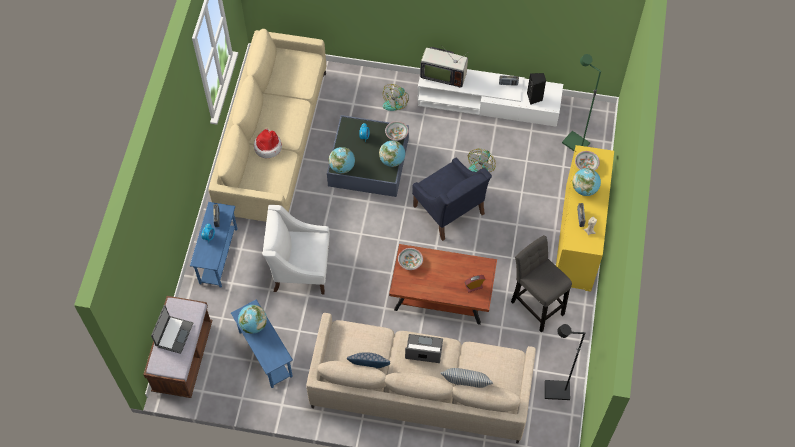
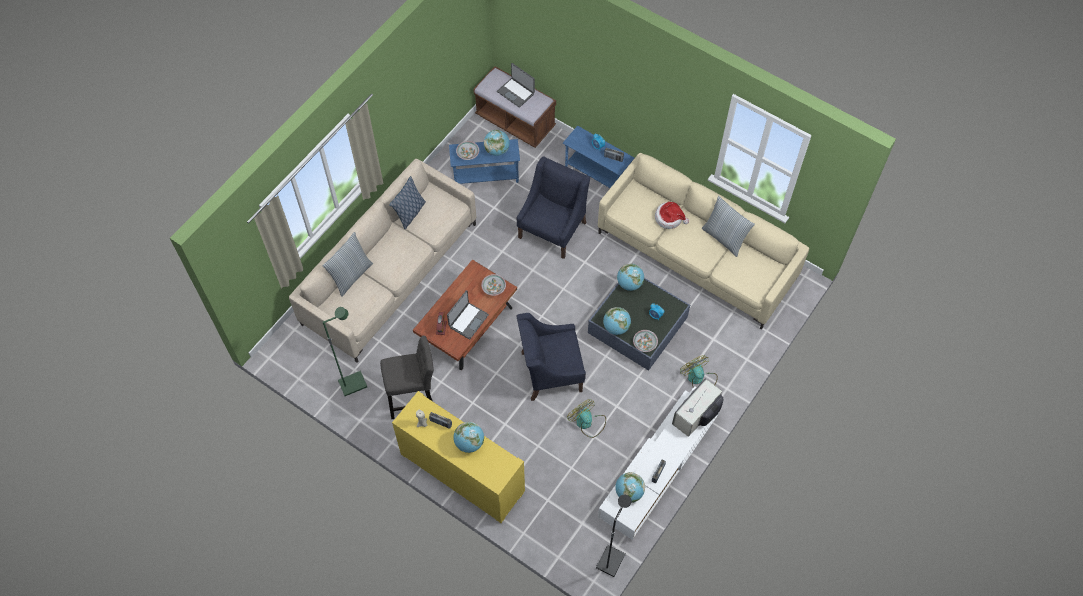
camera: 115 degrees right, 0 degrees up
(269, 99) = (724, 238): none -> pillow
(300, 268) = (553, 229): white armchair -> blue armchair
(423, 350) = (401, 258): laptop -> laptop (468, 320)
(534, 98) = (629, 492): black speaker -> globe
(556, 391) = (326, 376): black floor lamp -> black floor lamp (610, 560)
(575, 144) = (569, 525): green floor lamp -> green floor lamp (353, 383)
(586, 165) = (495, 458): bowl -> bowl (467, 153)

